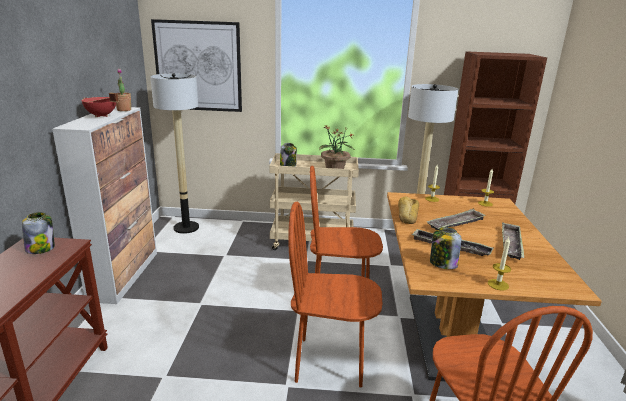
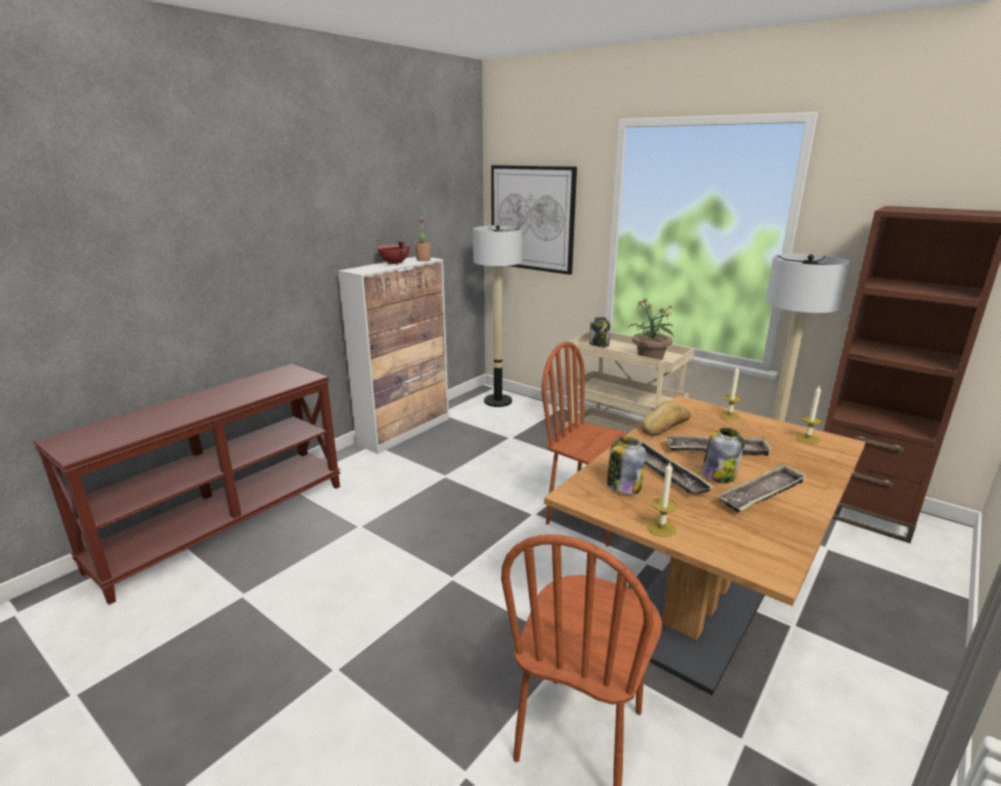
camera: 35 degrees right, 0 degrees up
(41, 248) = (288, 375): jar -> jar (719, 475)
(330, 362) = (515, 575): brown chair -> none

